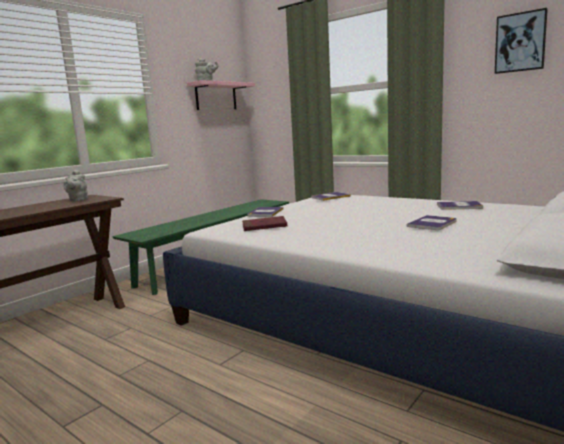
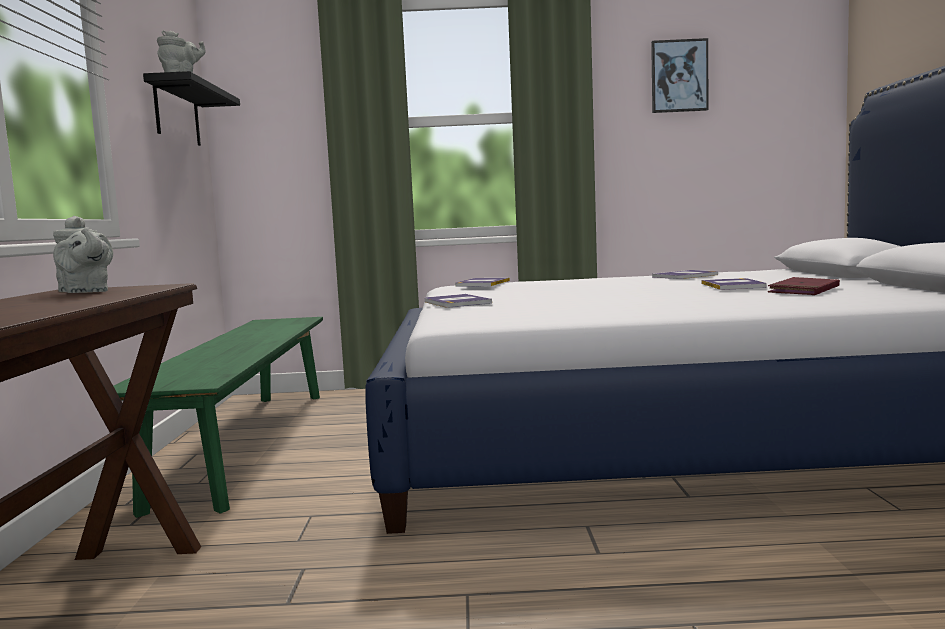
camera: 40 degrees left, 5 degrees down
(216, 96) = (177, 114): pink shelf -> black shelf
(264, 226) = (533, 310): red book -> red book (804, 290)

